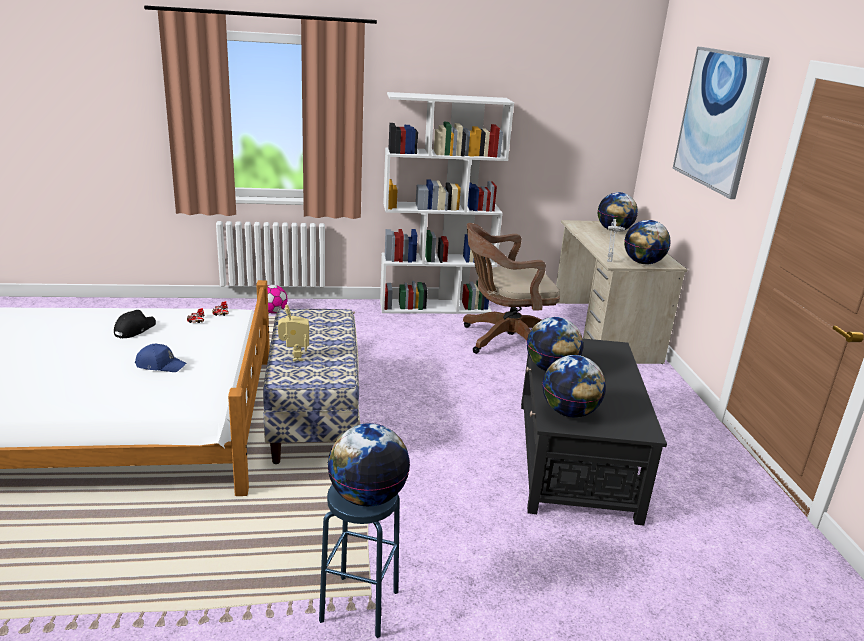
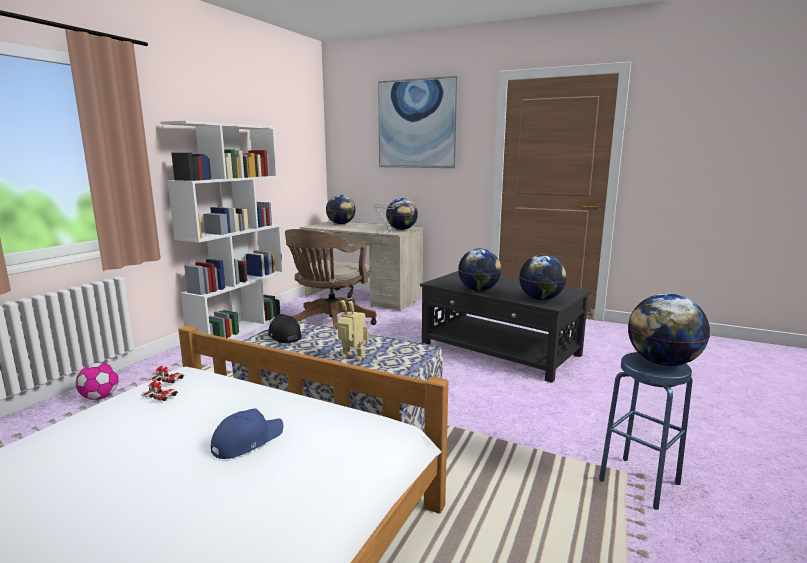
camera: 55 degrees left, 10 degrees down
(134, 329) = (107, 444): black cap -> black cap (283, 336)

